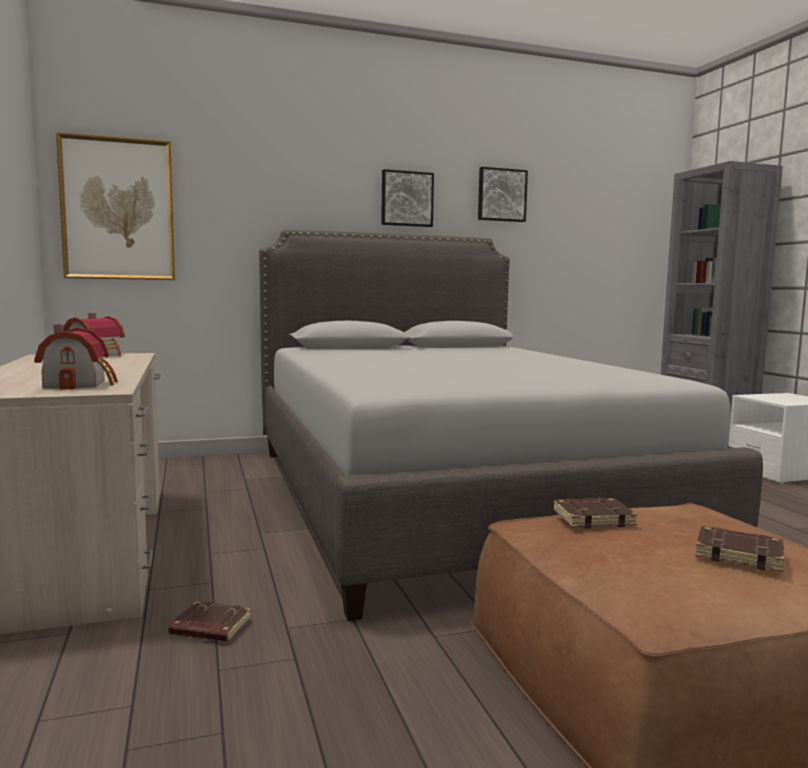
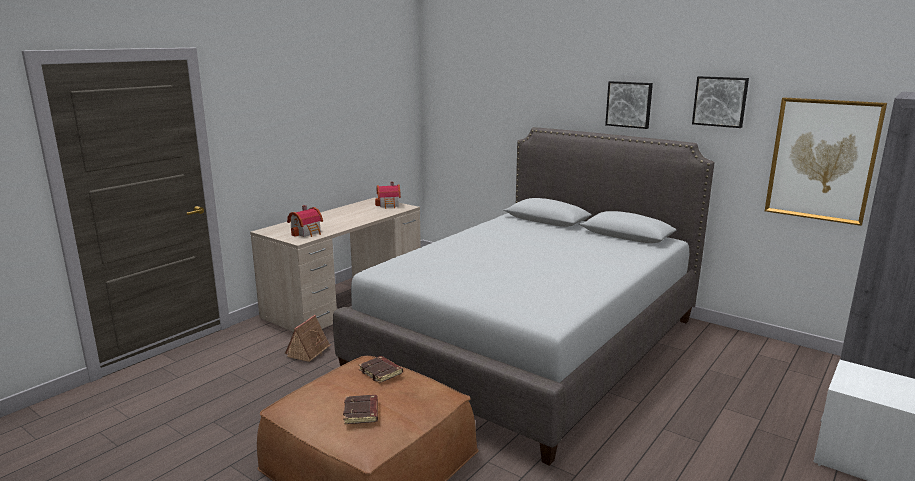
camera: 55 degrees right, 10 degrees up
(118, 209) = (452, 109): picture -> picture (822, 160)
(209, 628) = (309, 351): brown book -> toy house

